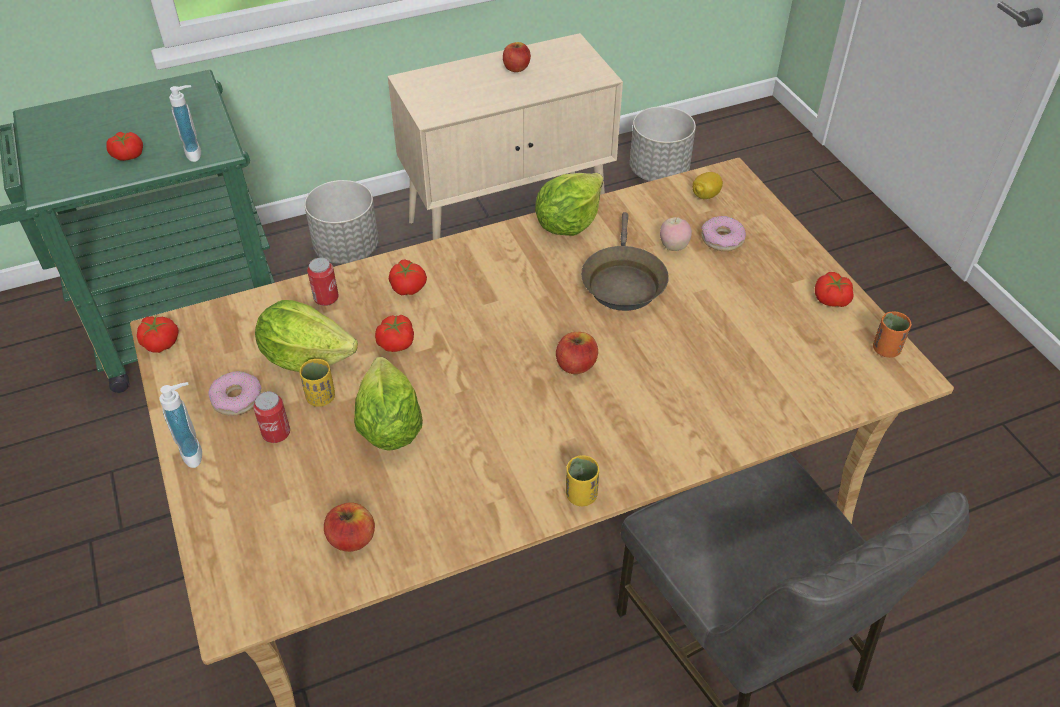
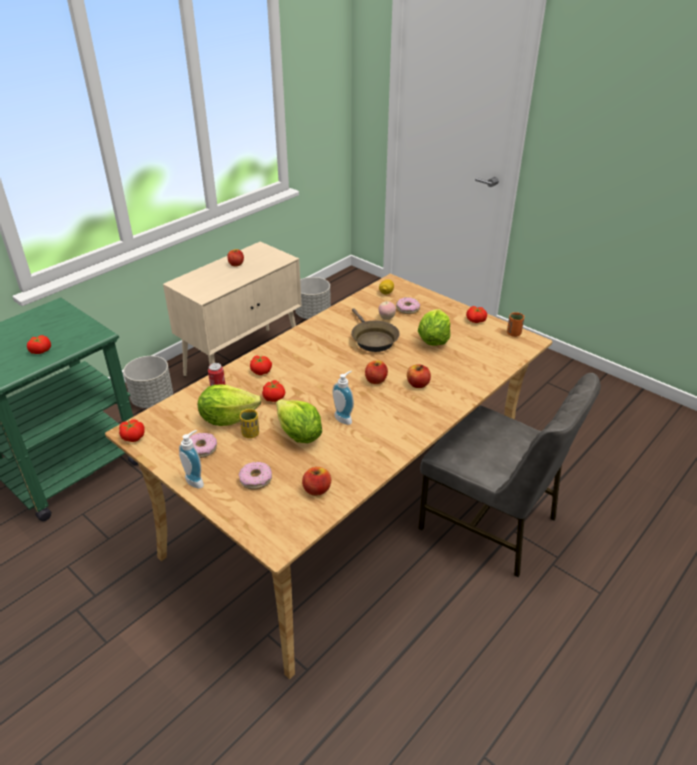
camera: 25 degrees left, 10 degrees down
(197, 152) = (86, 339): soap dispenser -> soap dispenser (345, 418)
(276, 433) = (238, 457): can -> none
(277, 483) = (256, 479): none -> donut
(568, 223) = (326, 321): lettuce -> lettuce (433, 340)
(581, 495) = (419, 433): yellow cup -> none
(641, 397) = (418, 384): none -> apple

